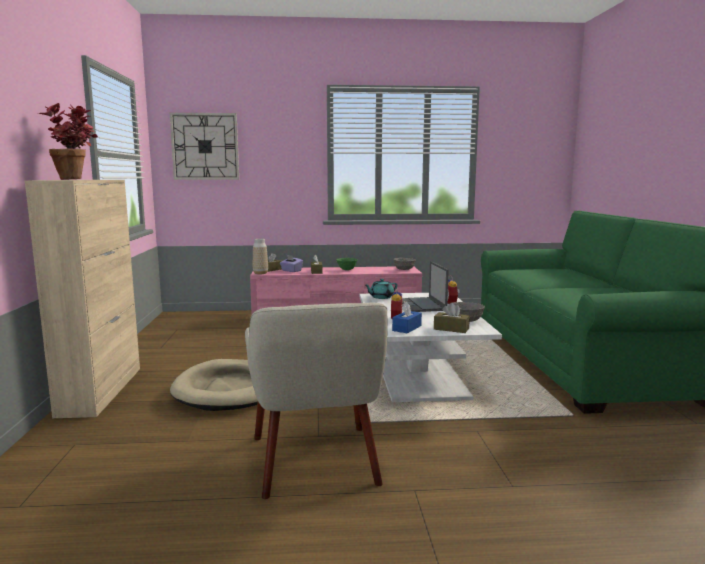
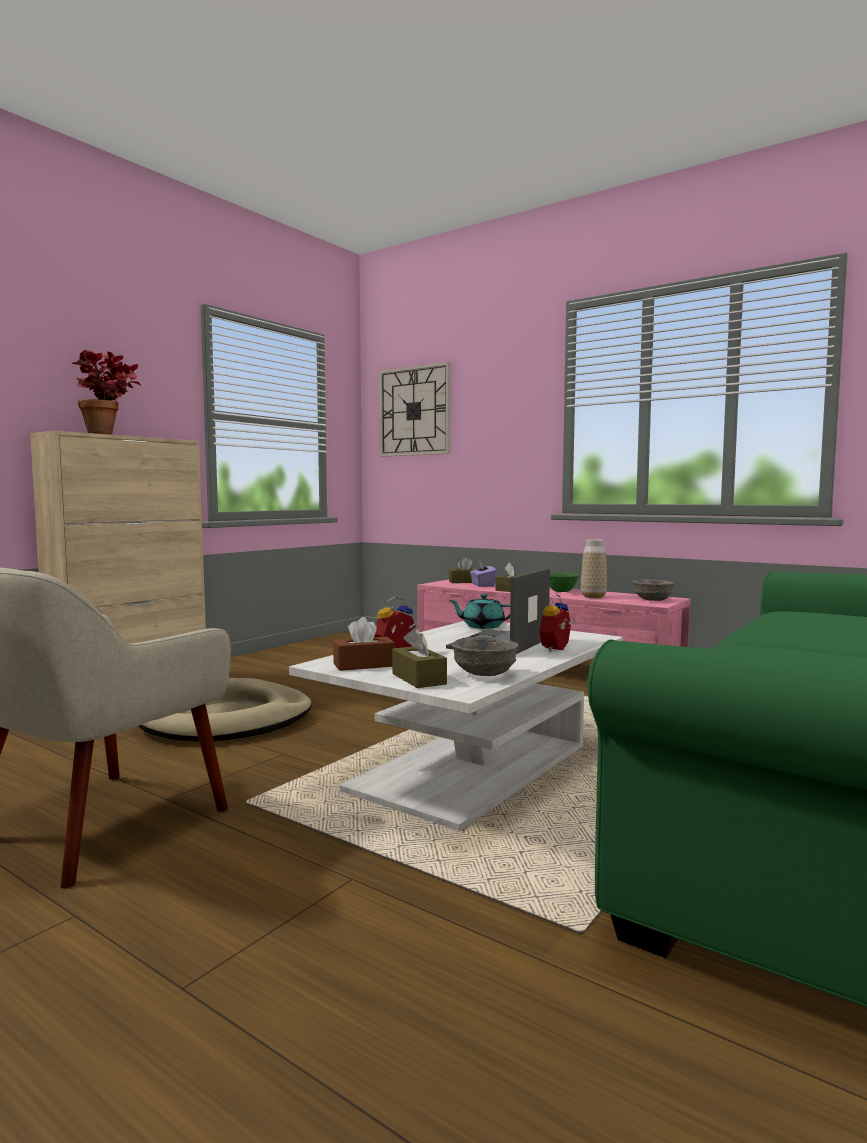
camera: 40 degrees right, 5 degrees down
(260, 273) = (436, 584): vase -> vase (593, 597)
(407, 328) = (363, 665): blue tissue box -> brown tissue box

